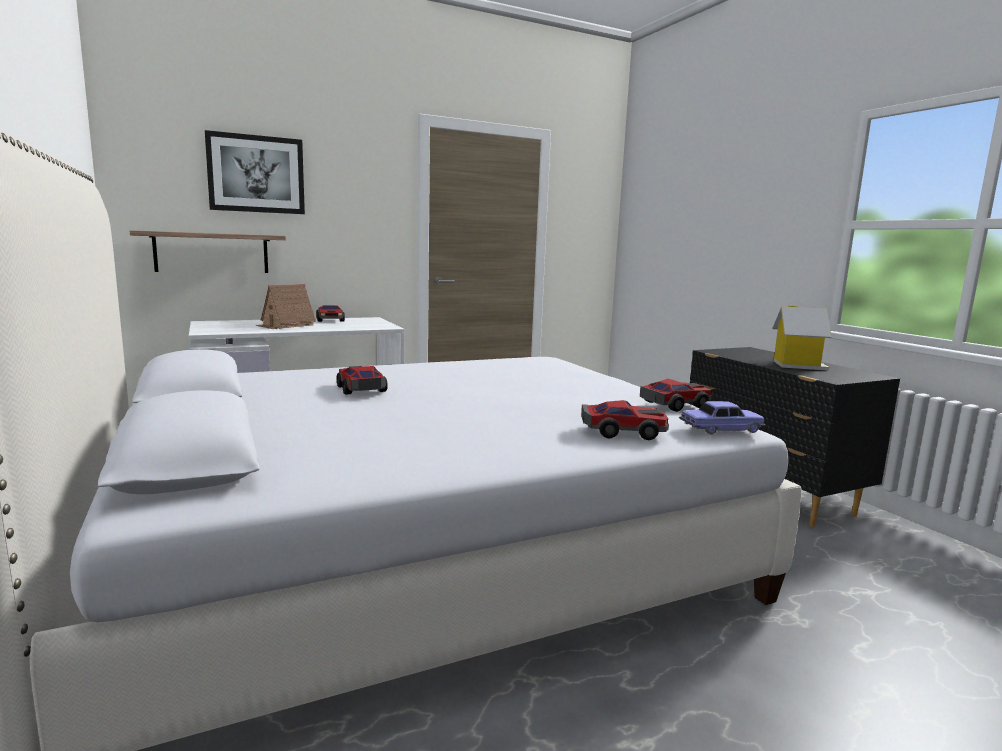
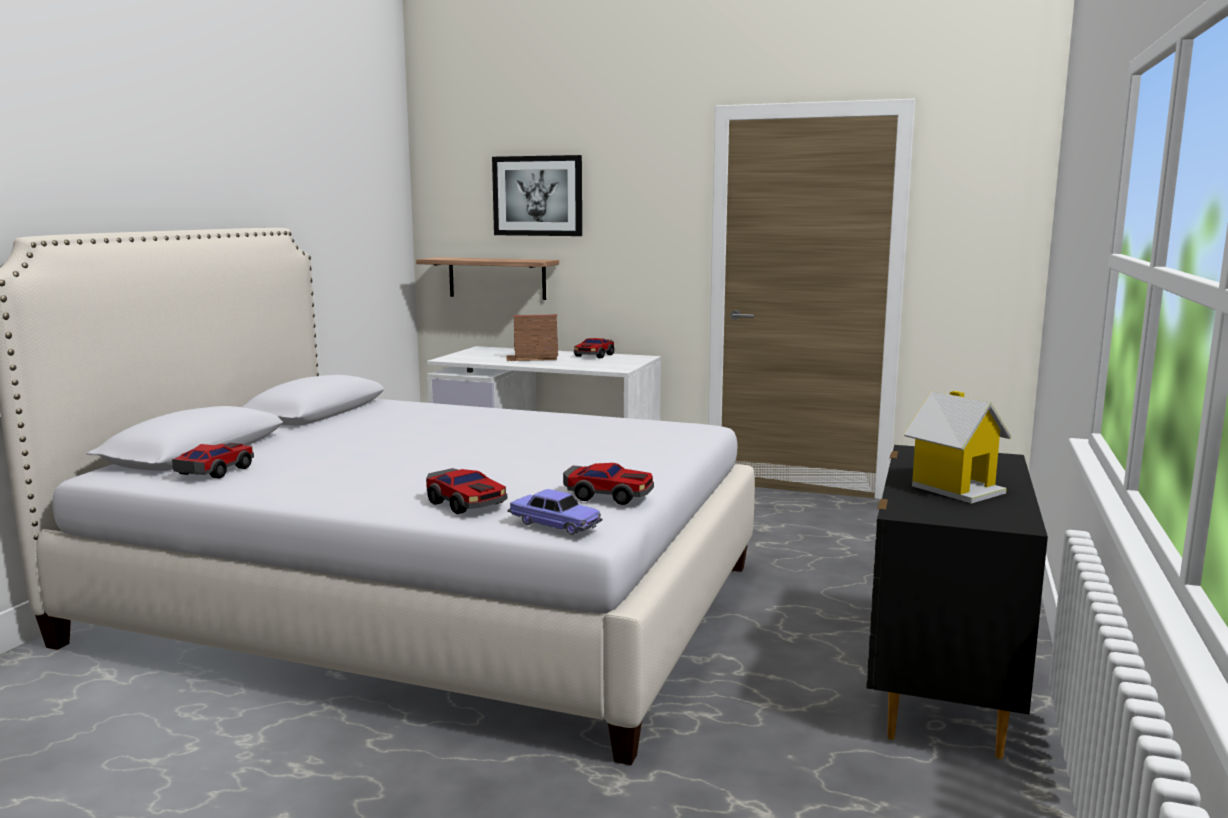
camera: 45 degrees right, 0 degrees up
(361, 389) = (419, 428): toy car -> toy car (214, 471)

